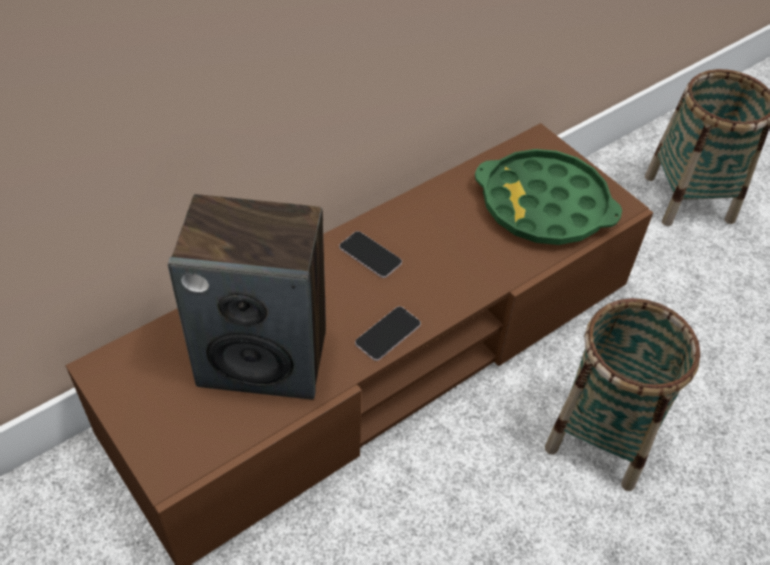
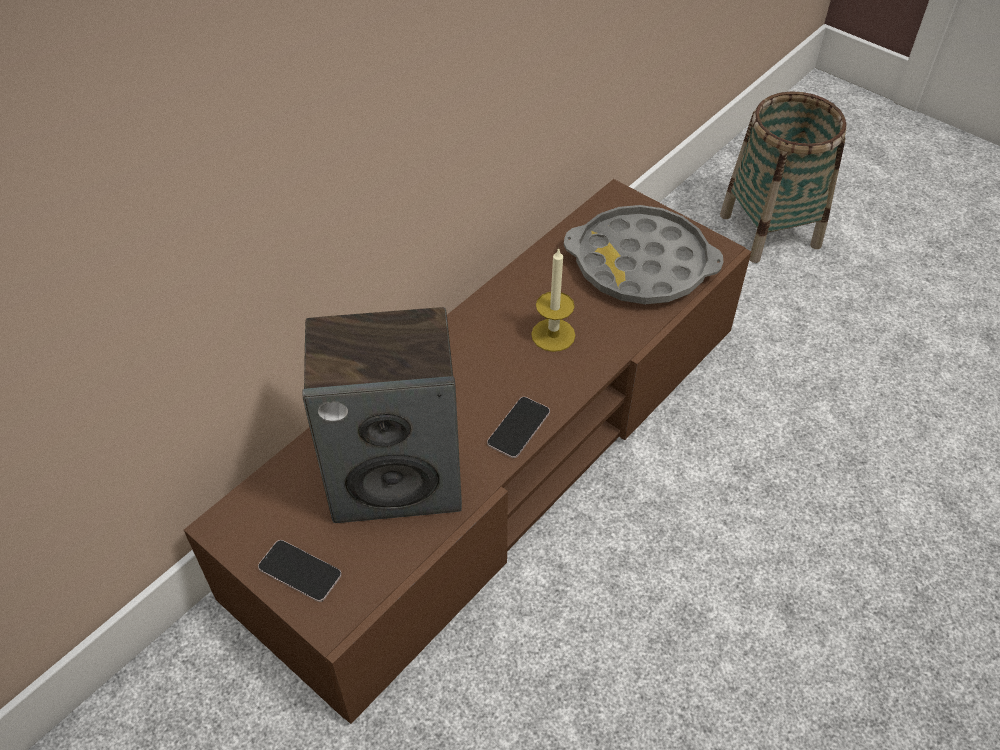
camera: 10 degrees left, 0 degrees up
(370, 255) = (476, 349): phone -> phone (300, 571)
(444, 255) = (553, 335): none -> candle
(544, 206) = (641, 264): green tray -> grey tray
(602, 435) = (746, 489): basket -> none

